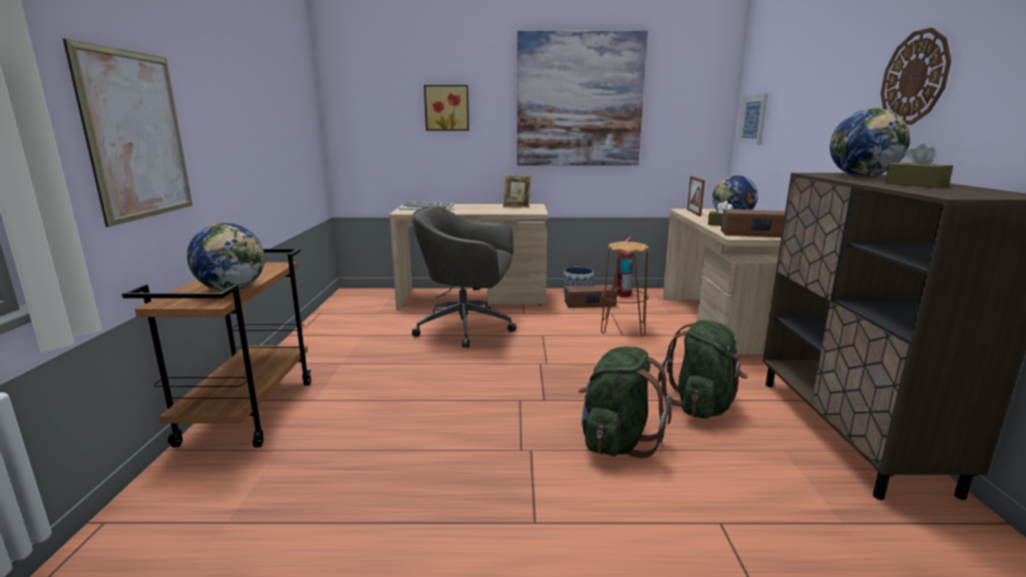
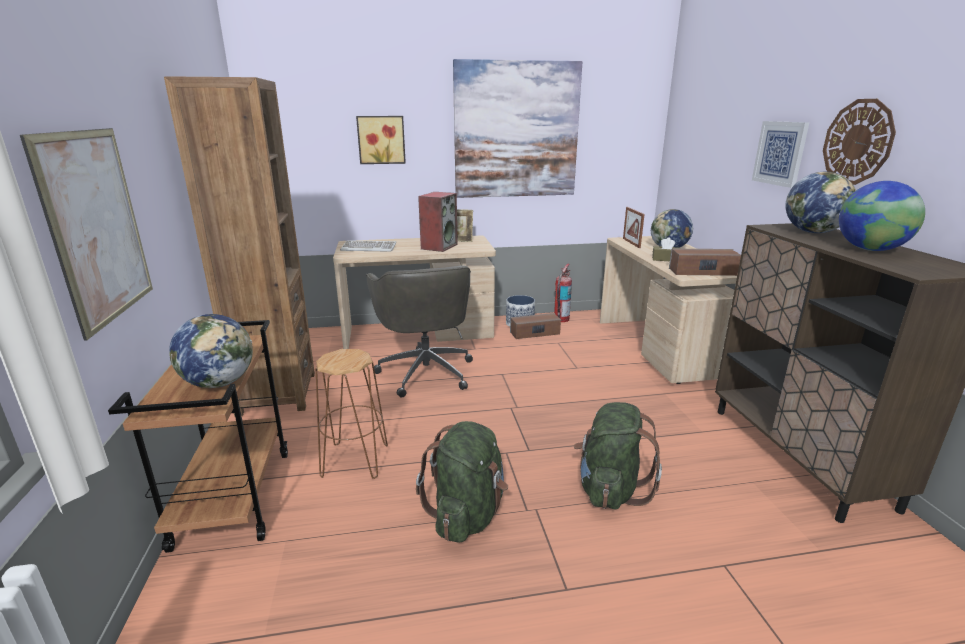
camera: 10 degrees left, 5 degrees up
(322, 336) = (277, 393): none -> brown bookcase
(467, 328) = (426, 371): grey office chair -> grey office chair turned 105 degrees counterclockwise
(494, 209) = (439, 246): none -> speaker
(622, 327) = (573, 358): brown stool -> brown stool (355, 460)
(702, 406) = (671, 441): green backpack -> green backpack (467, 515)
(754, 119) = (683, 152): picture -> picture (780, 153)
(915, 185) = (870, 250): brown tissue box -> globe

